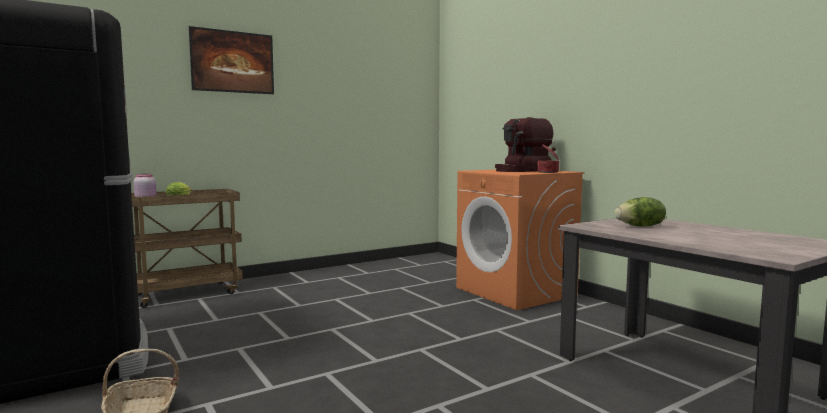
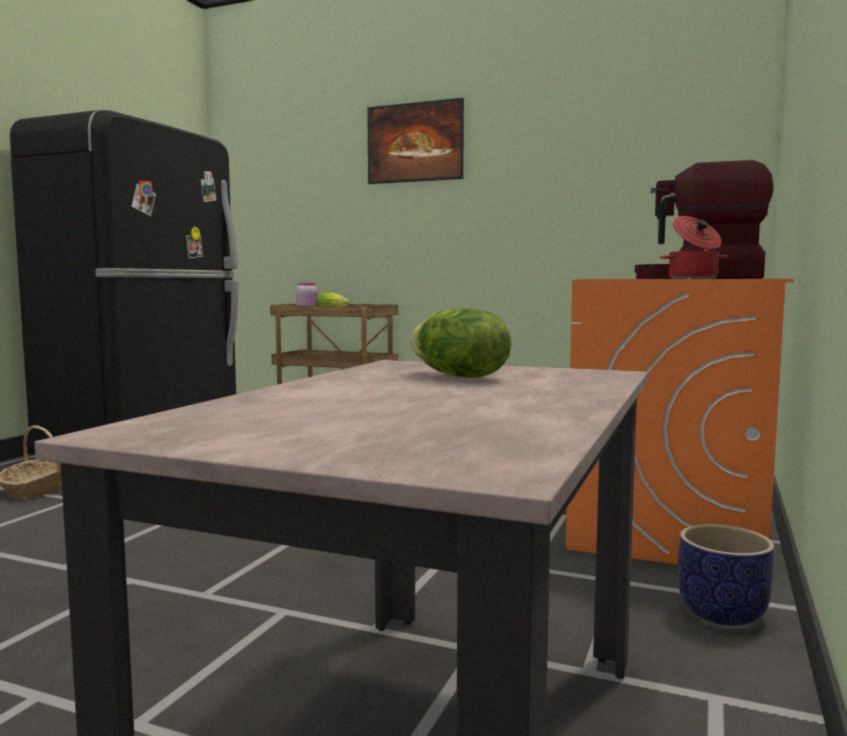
camera: 55 degrees right, 0 degrees up
(602, 310) = (723, 613): none -> planter

